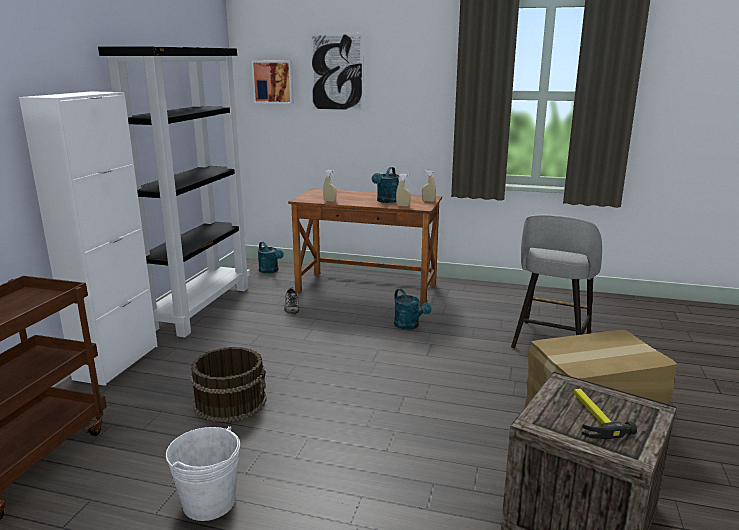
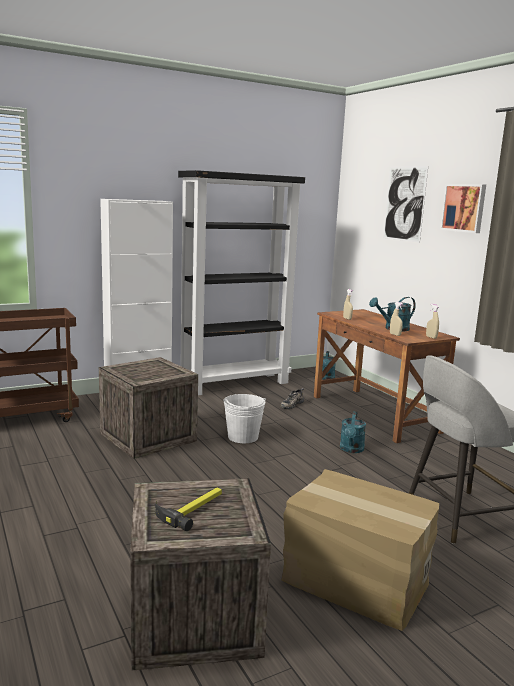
camera: 45 degrees right, 5 degrees down
(209, 502) = (46, 474): white bucket -> white bucket (243, 437)
(231, 401) = (148, 437): brown bucket -> crate
(273, 82) = (361, 210): picture -> picture (464, 208)

